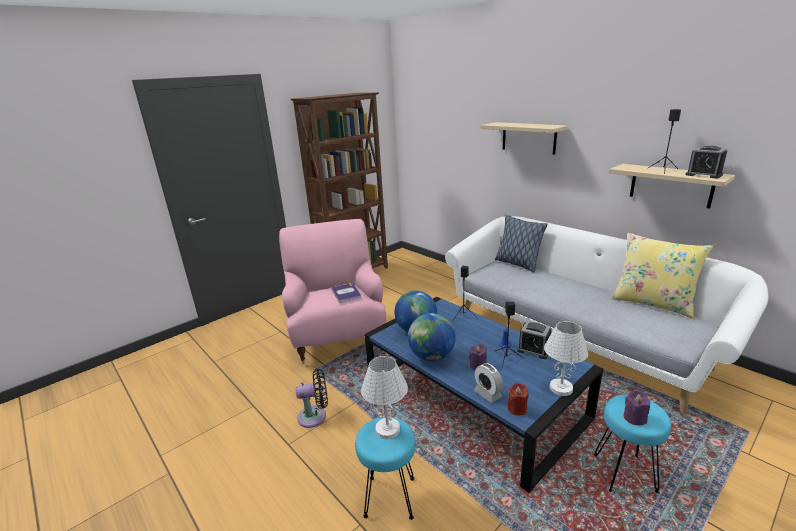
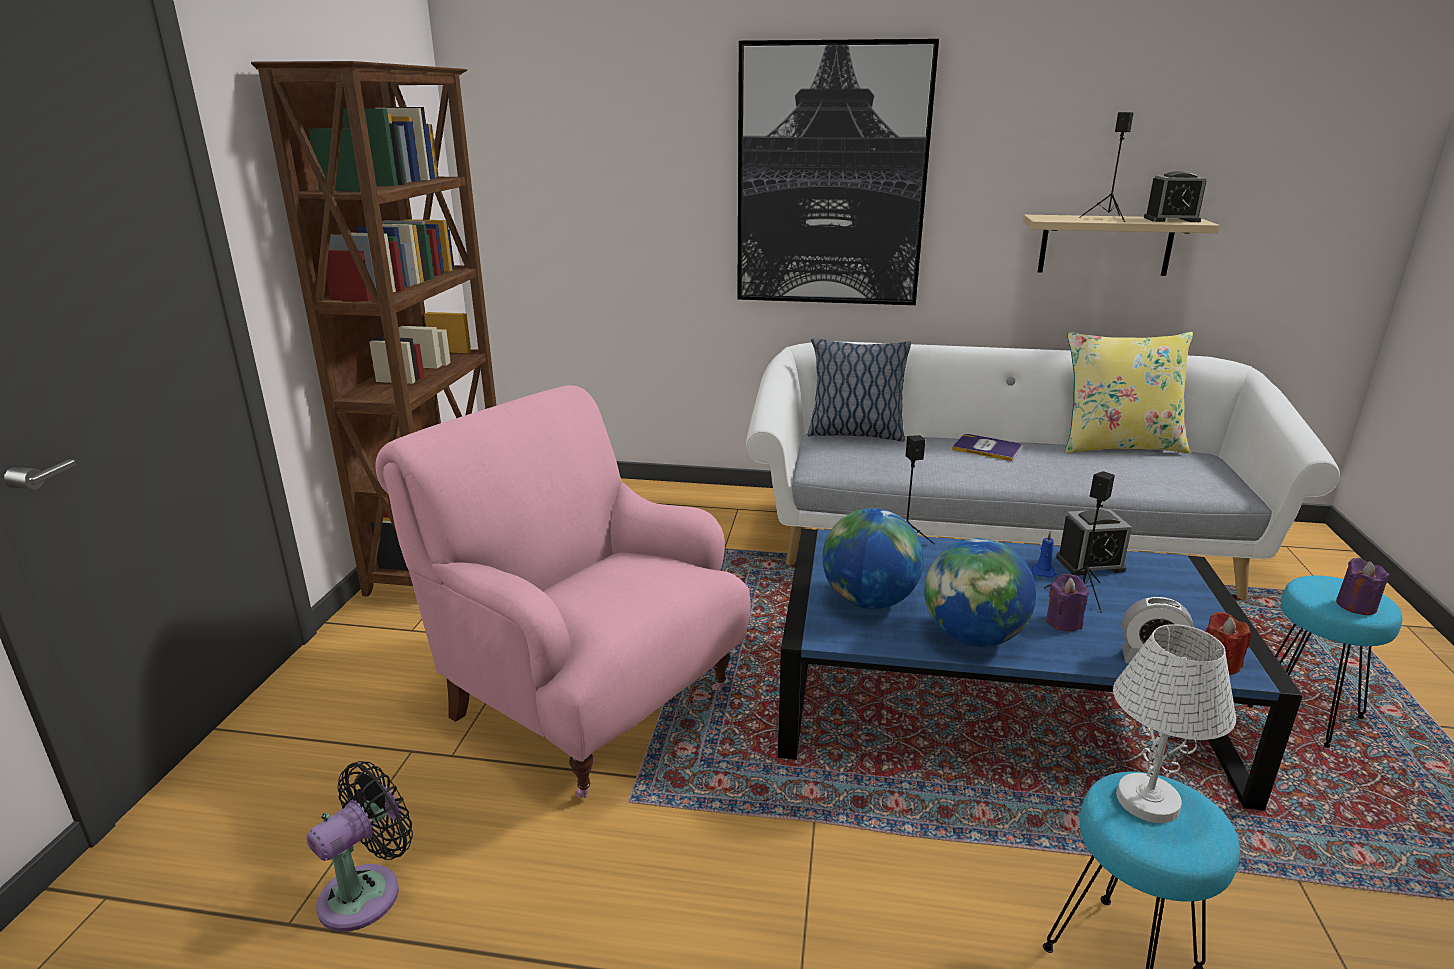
camera: 40 degrees left, 0 degrees up
(315, 416) = (773, 899): black fan -> black fan (367, 892)
(346, 293) = (650, 572): book -> book (987, 448)
(528, 137) = (831, 177): beige shelf -> picture
(561, 388) = (1211, 606): white table lamp -> none

